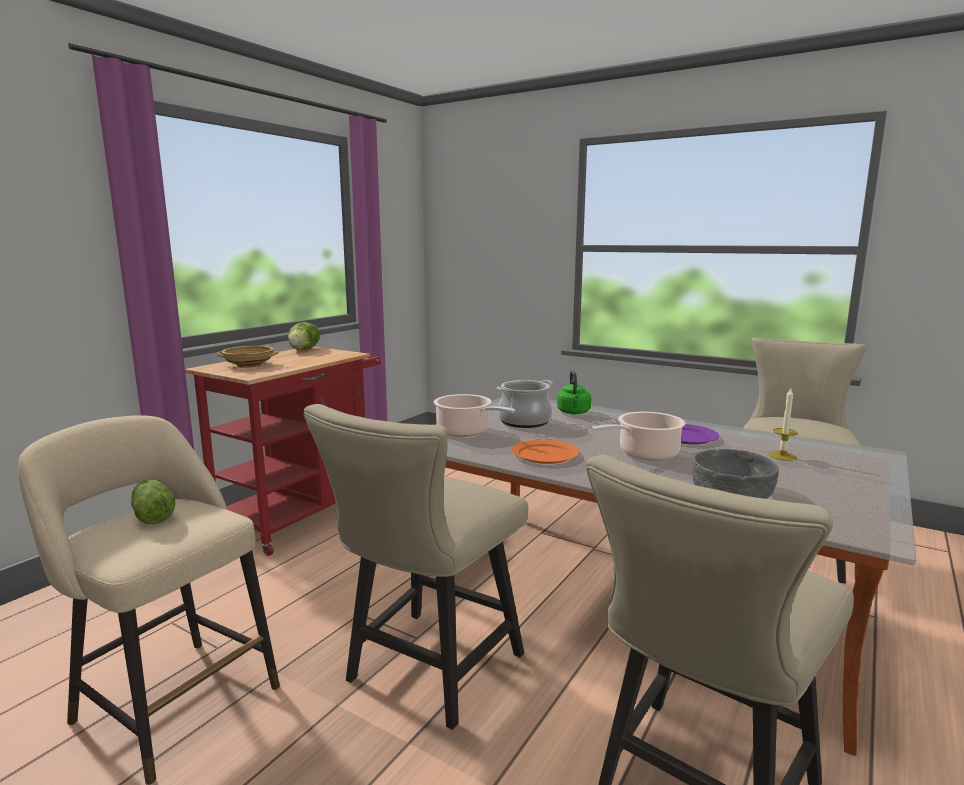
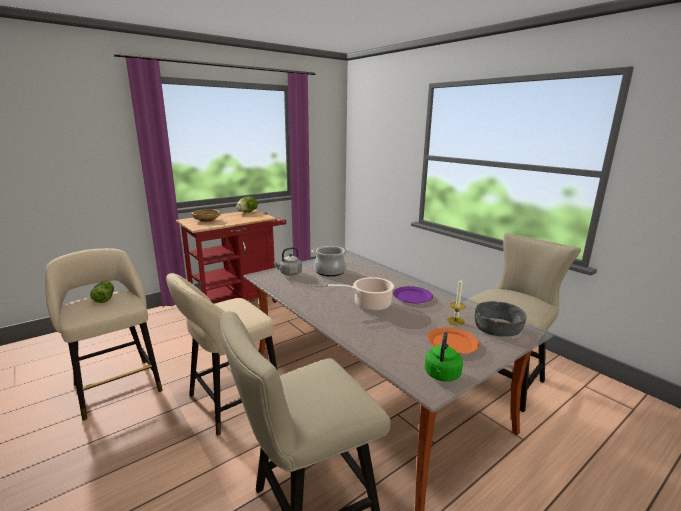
camera: 20 degrees right, 5 degrees up
(427, 673) = (230, 402): beige chair -> beige stool
(466, 432) = (289, 274): cooking pot -> grey kettle
(545, 455) = (311, 295): orange plate -> orange plate (452, 343)
(573, 412) = (367, 269): green kettle -> green kettle (441, 376)
(732, 489) = (387, 338): grey bowl -> grey bowl (498, 327)

